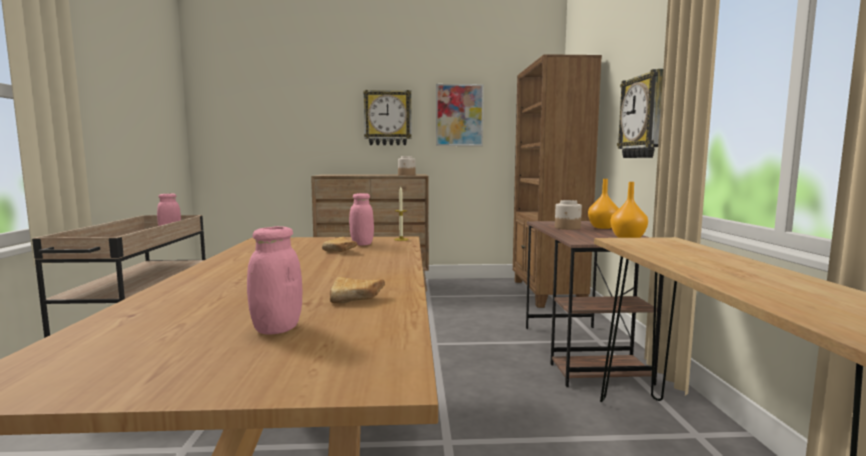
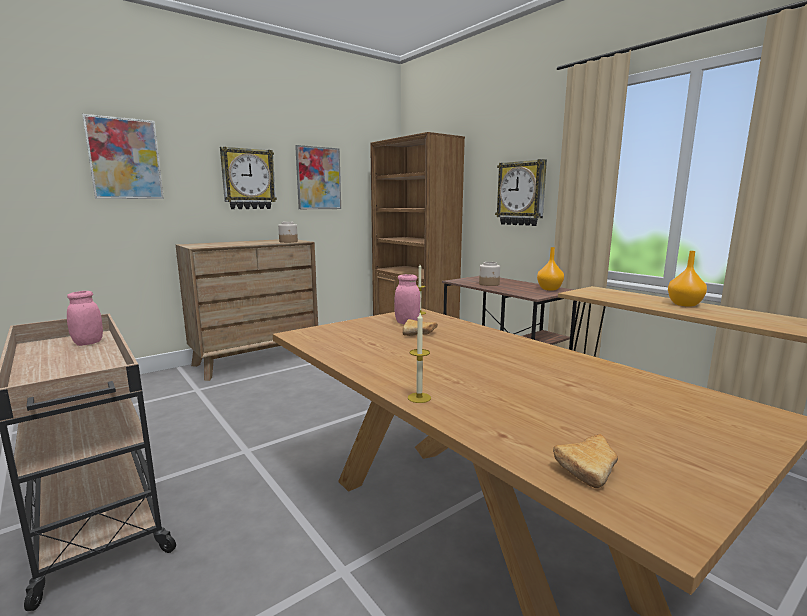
camera: 35 degrees left, 5 degrees up
(178, 284) = (419, 398): none -> candle
(277, 328) = (626, 408): pink jar -> none
(289, 105) = (125, 159): none -> picture
(358, 298) = (582, 372): bread -> bread (590, 467)
(602, 227) = (507, 281): orange vase -> orange vase (683, 304)

